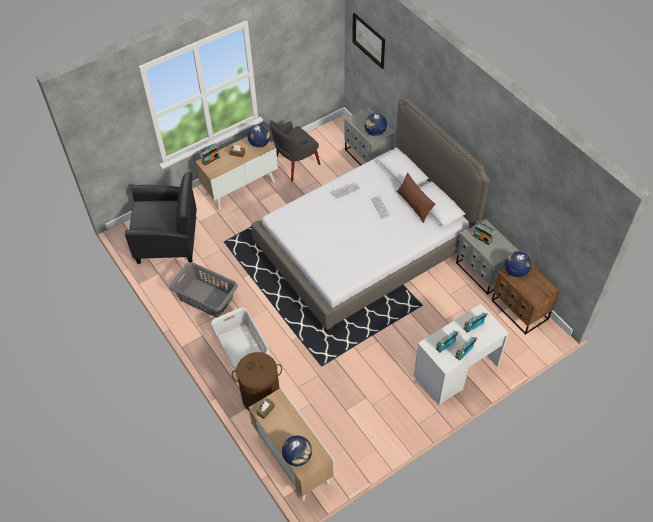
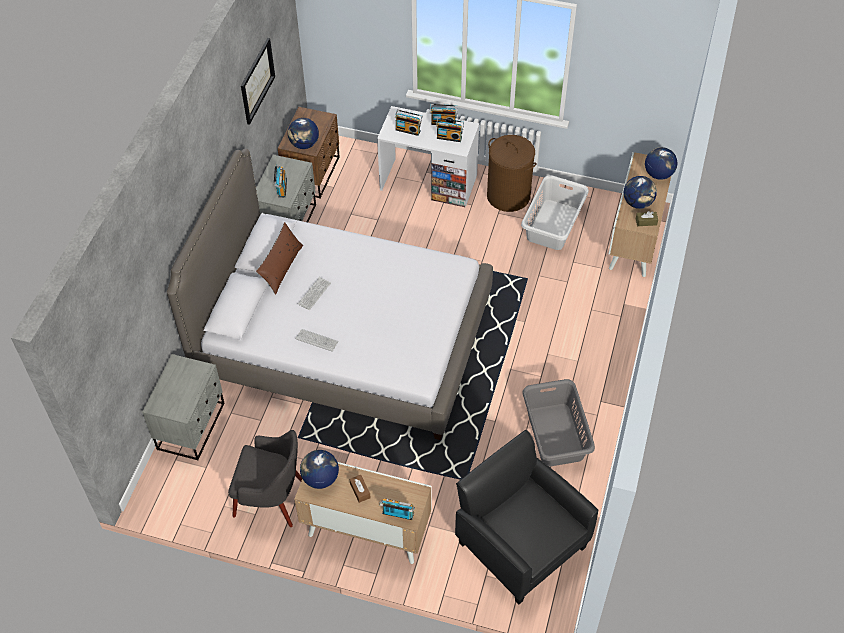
camera: 130 degrees left, 0 degrees up
(241, 349) = (578, 355): grey laundry basket -> grey laundry basket (553, 224)
(261, 397) = (608, 301): brown laundry basket -> brown laundry basket (508, 196)
(369, 40) = (109, 338): picture -> picture (257, 80)
(375, 132) = (189, 373): globe -> globe (638, 203)

